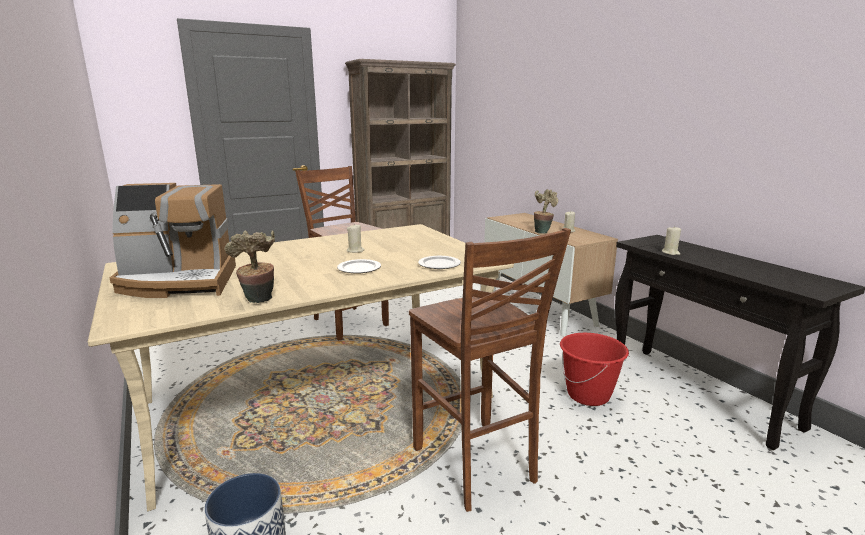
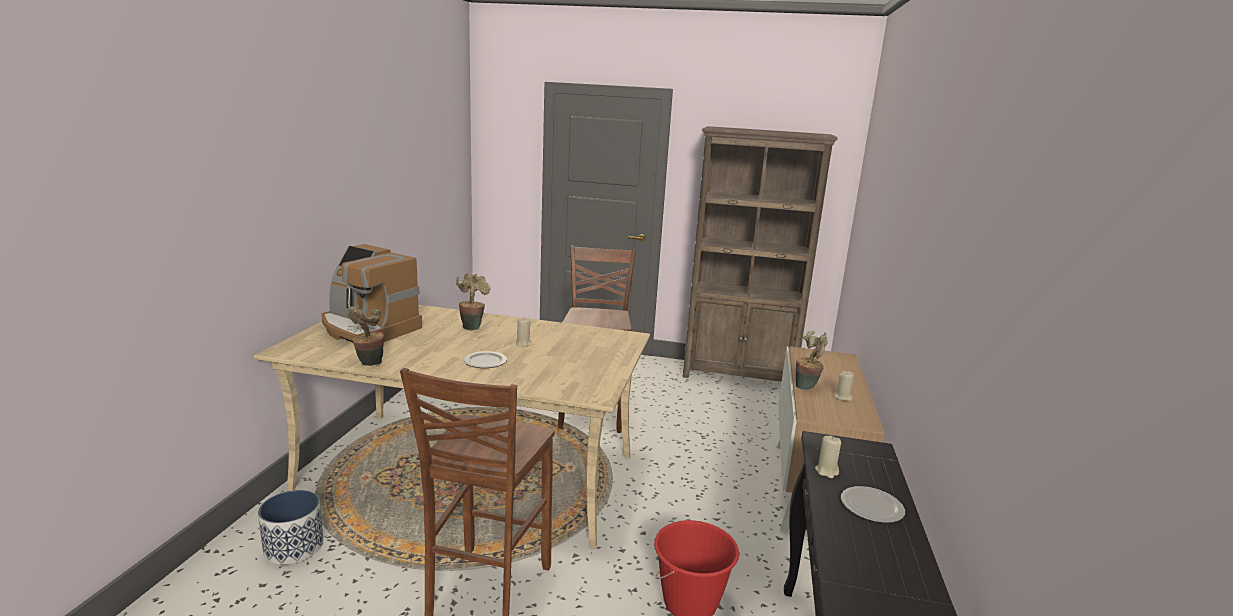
camera: 40 degrees right, 0 degrees up
(281, 253) = (472, 326): none -> potted plant
(438, 264) = (548, 382): plate -> plate (870, 507)

